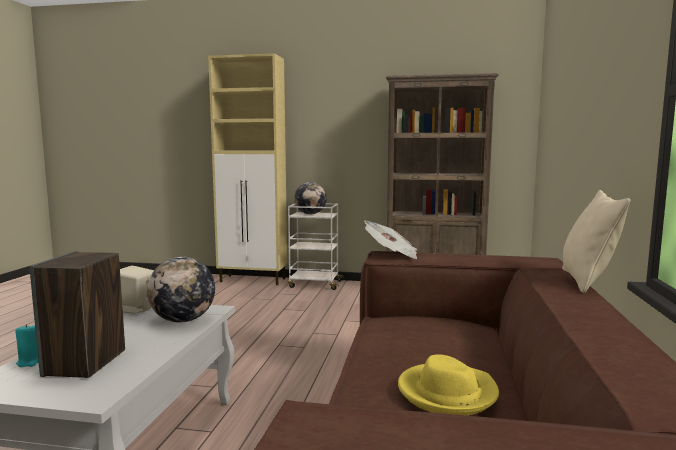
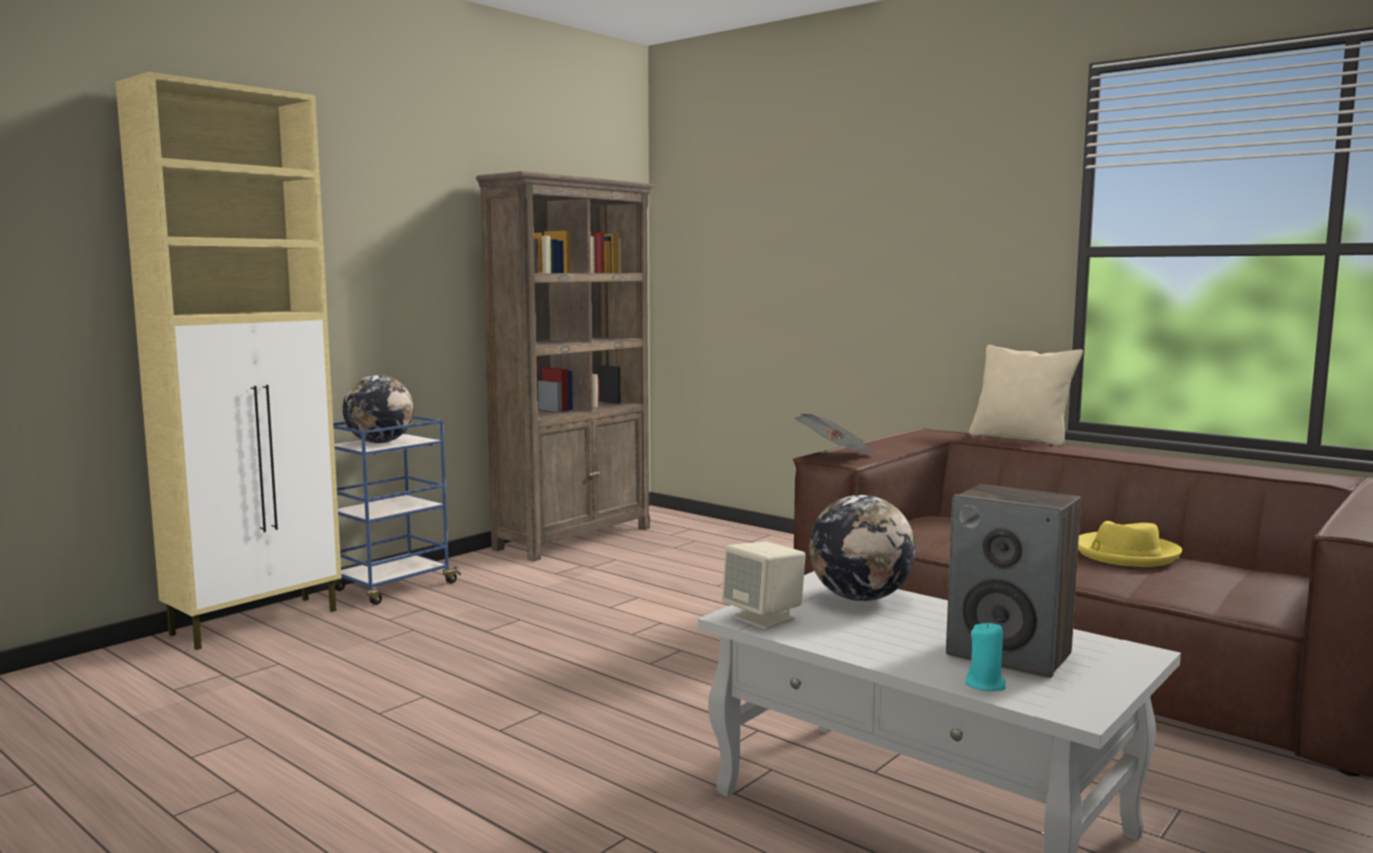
camera: 60 degrees left, 0 degrees up
(314, 284) = (393, 587): white cart -> blue cart

